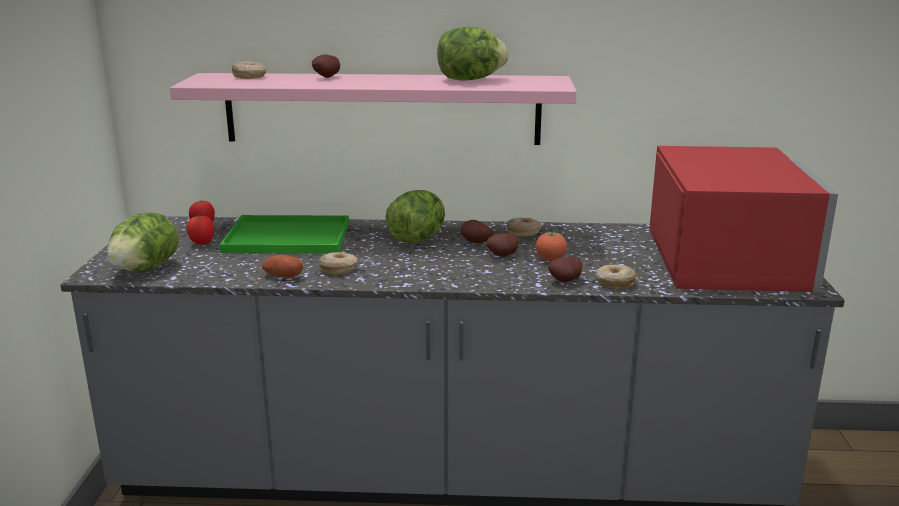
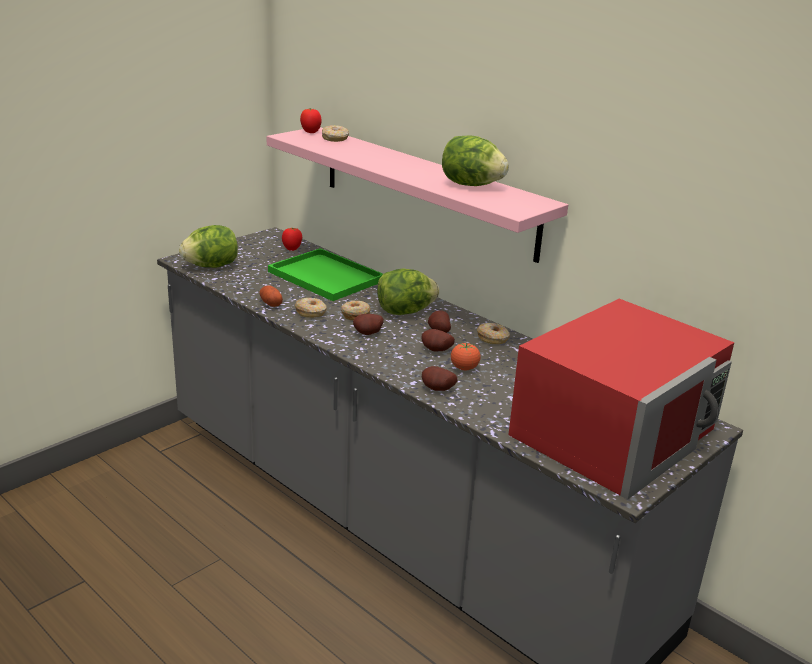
camera: 40 degrees right, 5 degrees up
(202, 244) = (270, 261): tomato -> tomato (310, 132)
(328, 77) = (381, 153): potato -> potato (368, 334)
(614, 282) = (471, 407): donut -> donut (355, 315)

